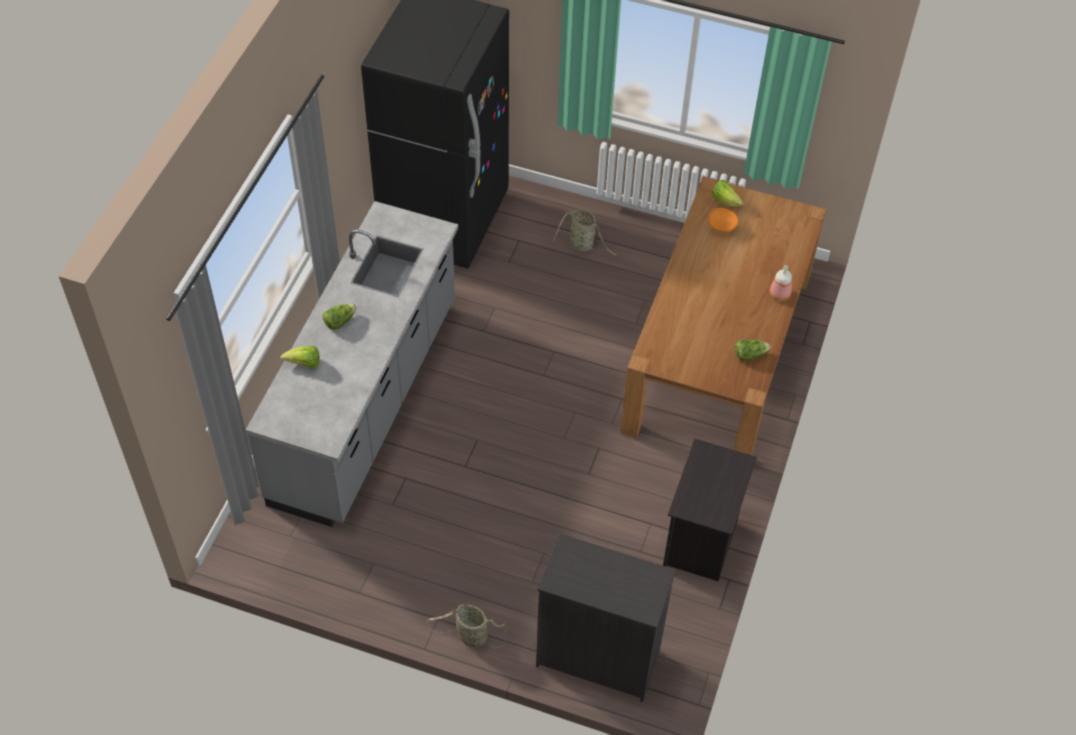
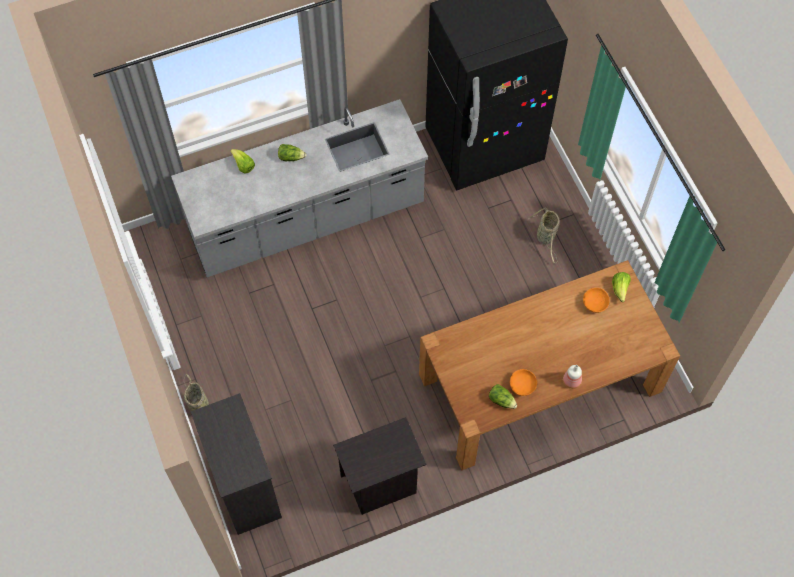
camera: 50 degrees right, 10 degrees up
(750, 330) = (522, 386): none -> orange bowl

